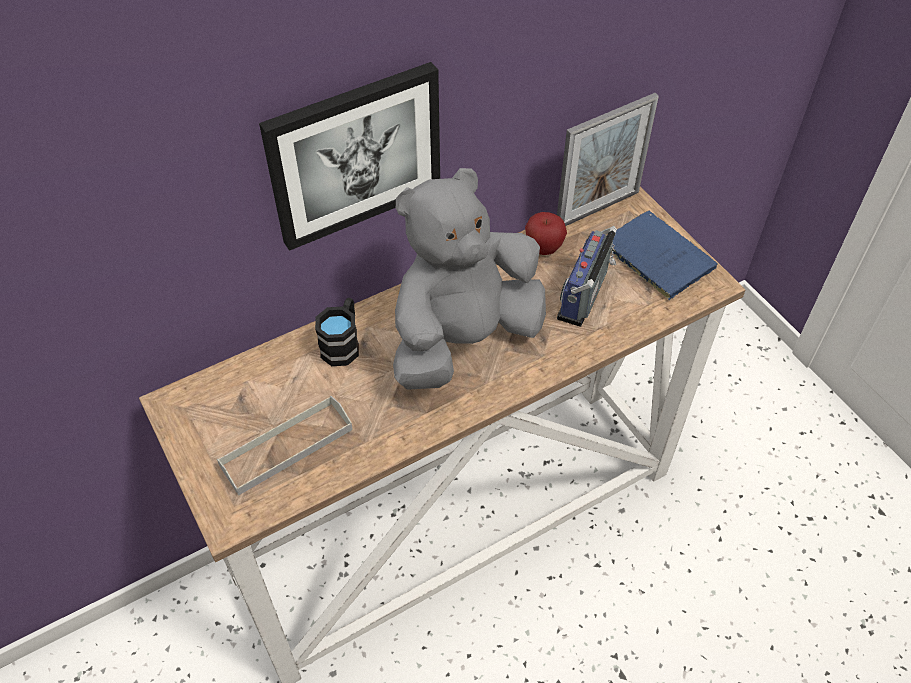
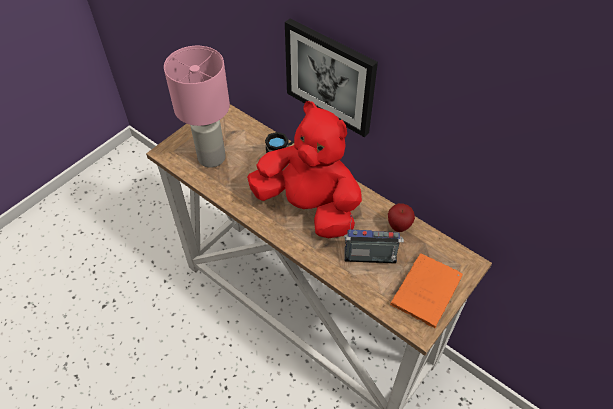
camera: 70 degrees right, 0 degrees up
(286, 447) = (211, 158): grey tray -> pink table lamp
(463, 338) = (309, 207): grey plush toy -> red plush toy
(597, 209) = (450, 246): picture frame -> none
(655, 255) = (427, 289): blue book -> orange book

